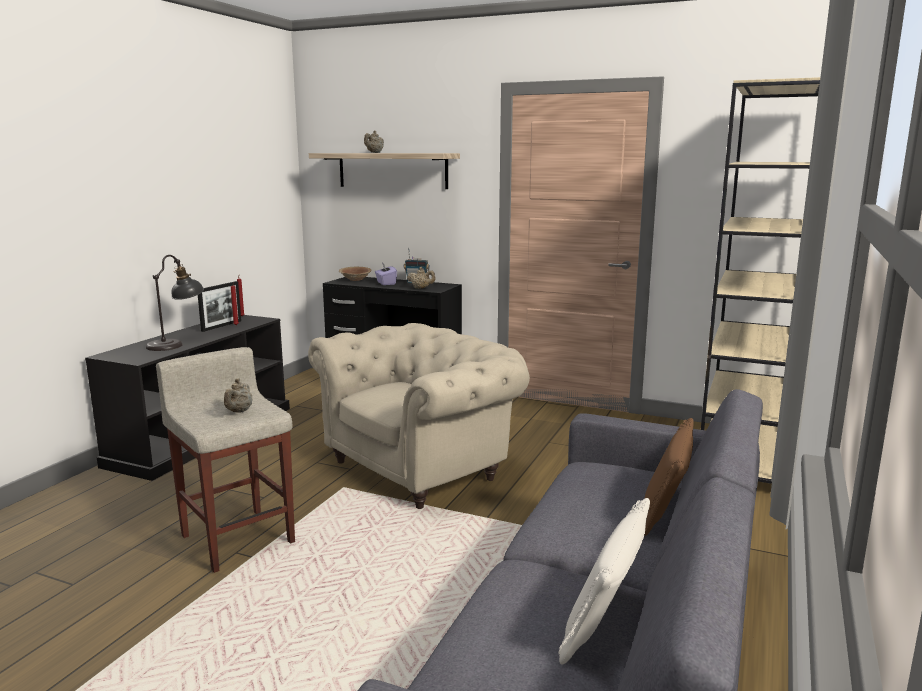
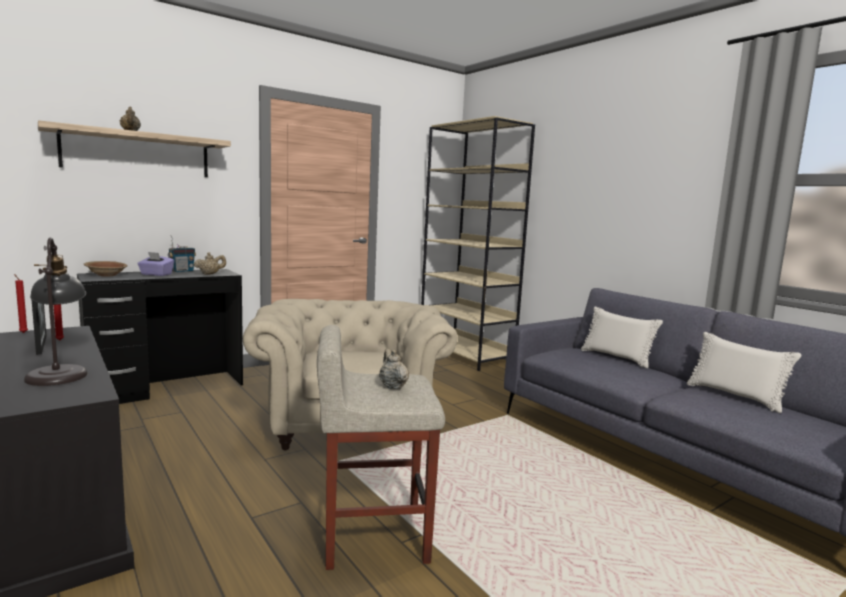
camera: 60 degrees left, 5 degrees down
(239, 411) = (392, 386): beige teapot -> beige teapot turned 150 degrees counterclockwise
(665, 510) = (616, 358): brown pillow -> white pillow

